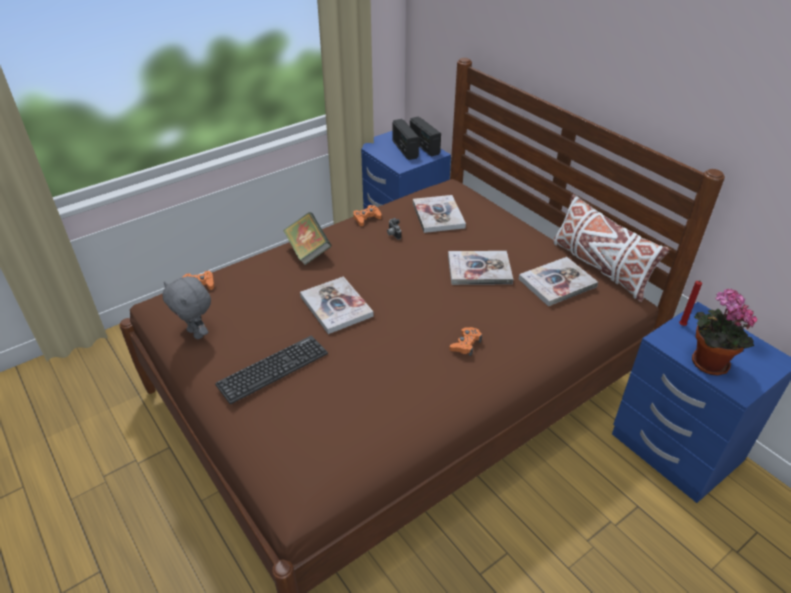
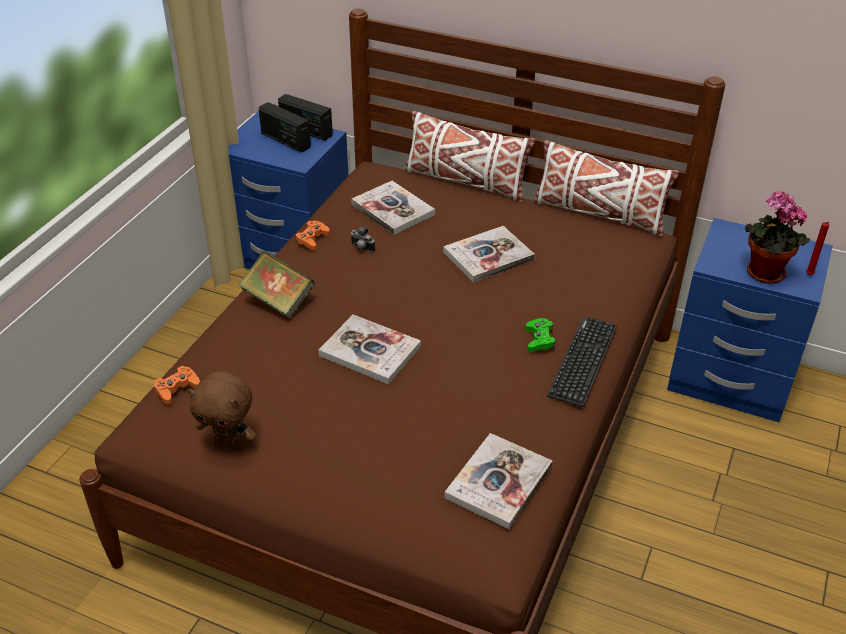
camera: 30 degrees left, 0 degrees up
(197, 333) = (229, 444): grey plush toy -> brown plush toy
(273, 369) = (361, 445): keyboard -> keyboard (583, 361)
(465, 344) = (539, 340): orange game controller -> green game controller
(511, 212) = (465, 181): none -> white pillow
(557, 283) = (575, 243): book -> book (499, 482)
(681, 326) = (718, 246): red candle -> red candle (809, 275)

